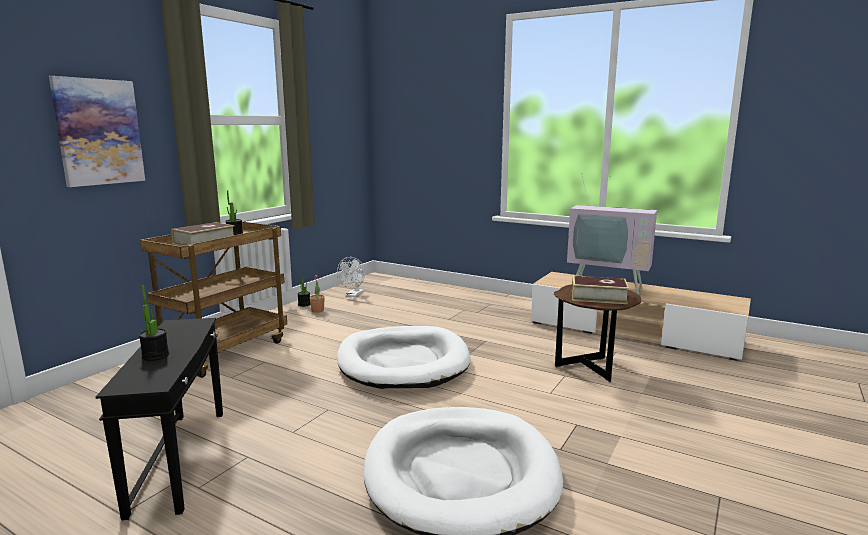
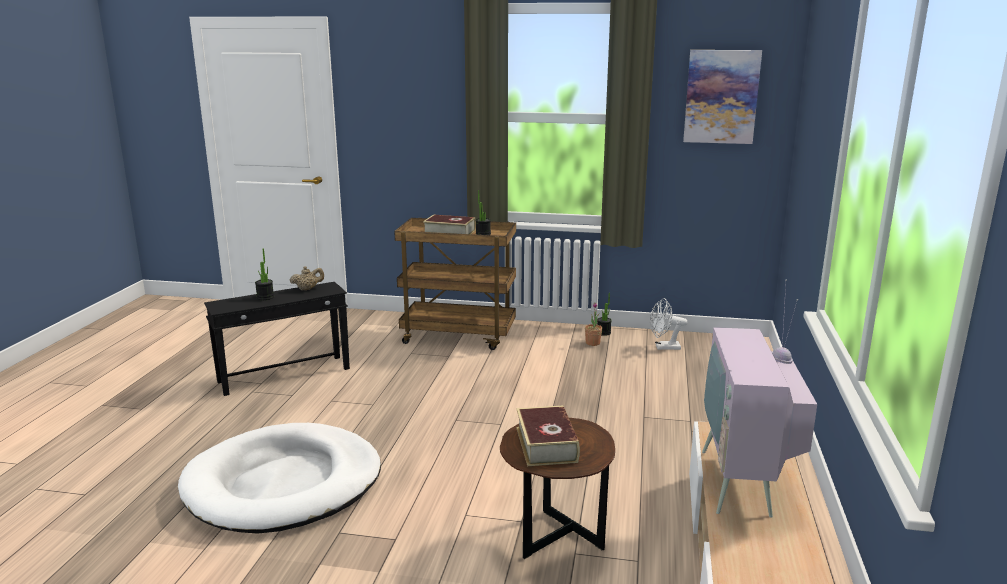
camera: 70 degrees right, 5 degrees up
(99, 132) = (412, 125): picture -> picture (721, 97)
(167, 333) = (307, 289): none -> beige teapot
(403, 362) = (490, 415): white dog bed -> none

